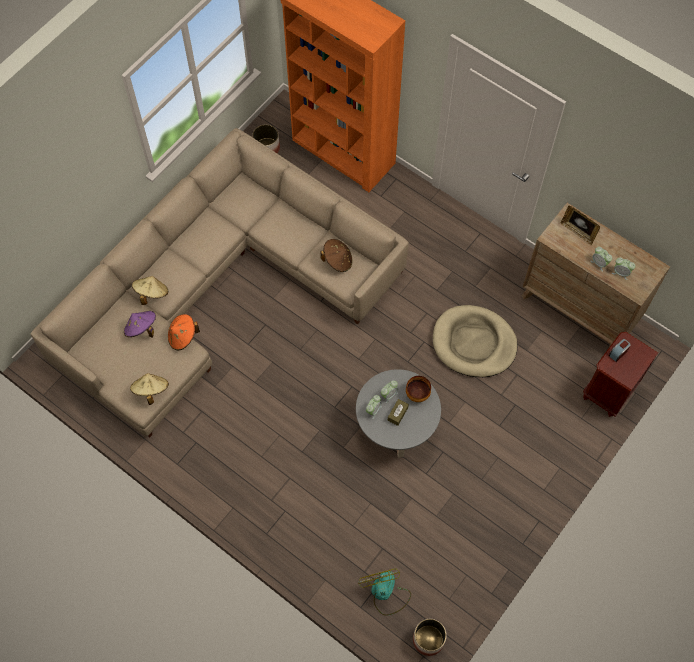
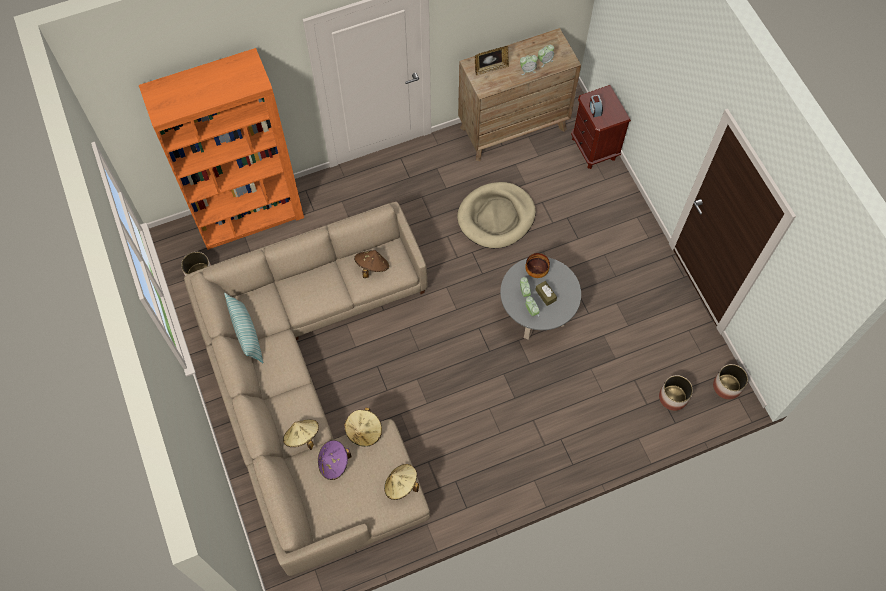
camera: 60 degrees left, 0 degrees up
(183, 337) = (364, 431): orange hat -> beige hat
(218, 203) = (247, 334): none -> pillow
(385, 593) = (673, 397): fan -> planter

